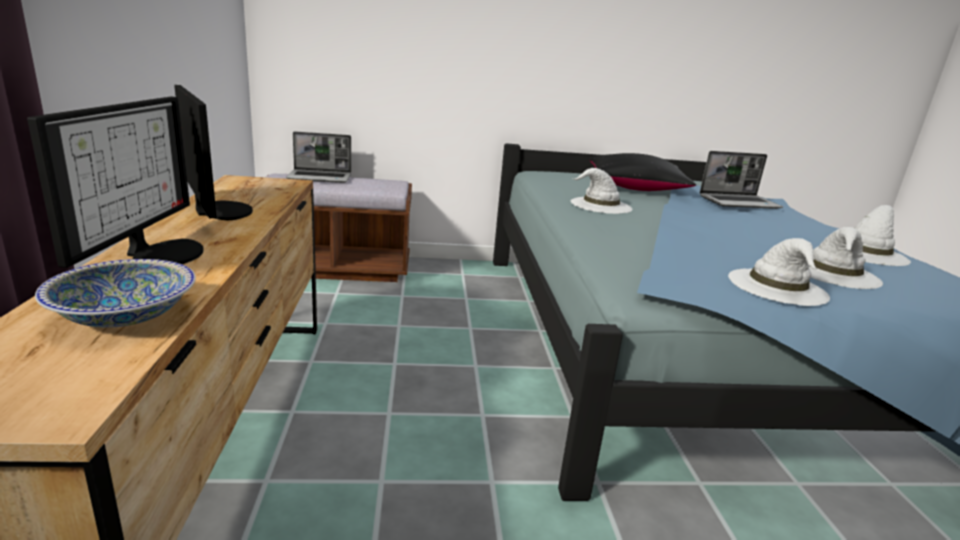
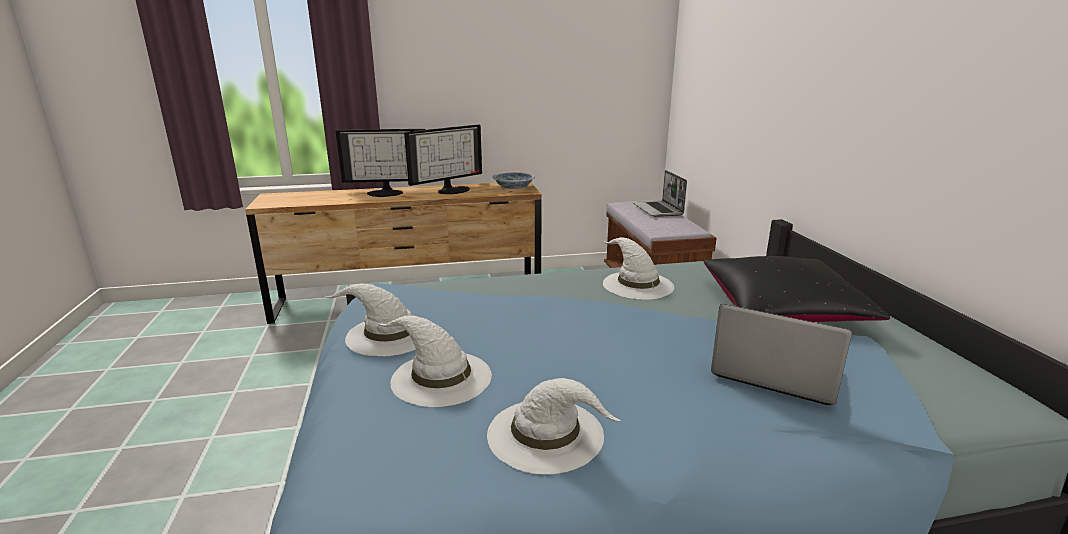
camera: 85 degrees right, 0 degrees up
(125, 315) = (322, 199): bowl -> bowl (514, 187)
(739, 202) = (773, 373): laptop -> laptop turned 135 degrees clockwise

